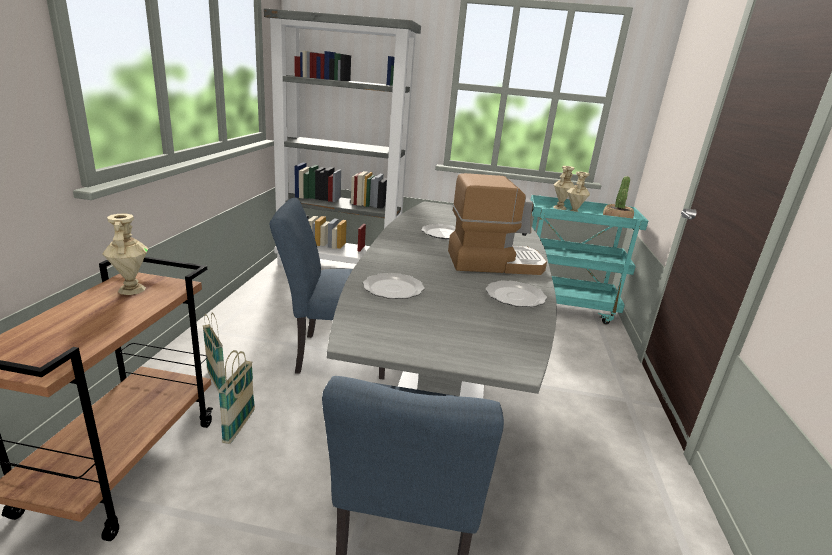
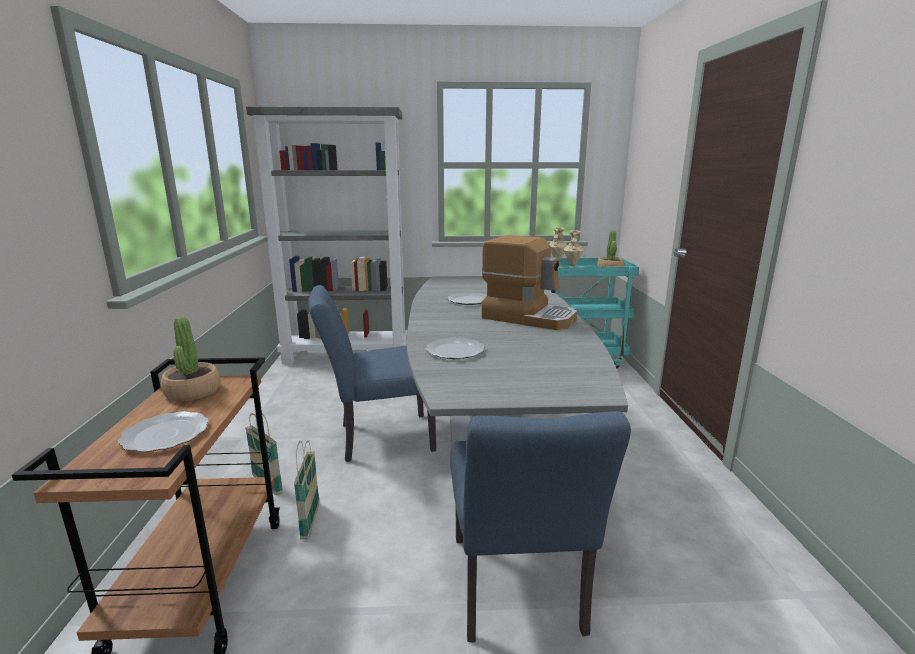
camera: 10 degrees left, 5 degrees down
(131, 289) = (192, 392): beige vase -> potted plant
(494, 262) = (529, 317): coffee machine -> coffee machine turned 45 degrees clockwise
(516, 296) = (565, 341): plate -> plate (167, 434)

